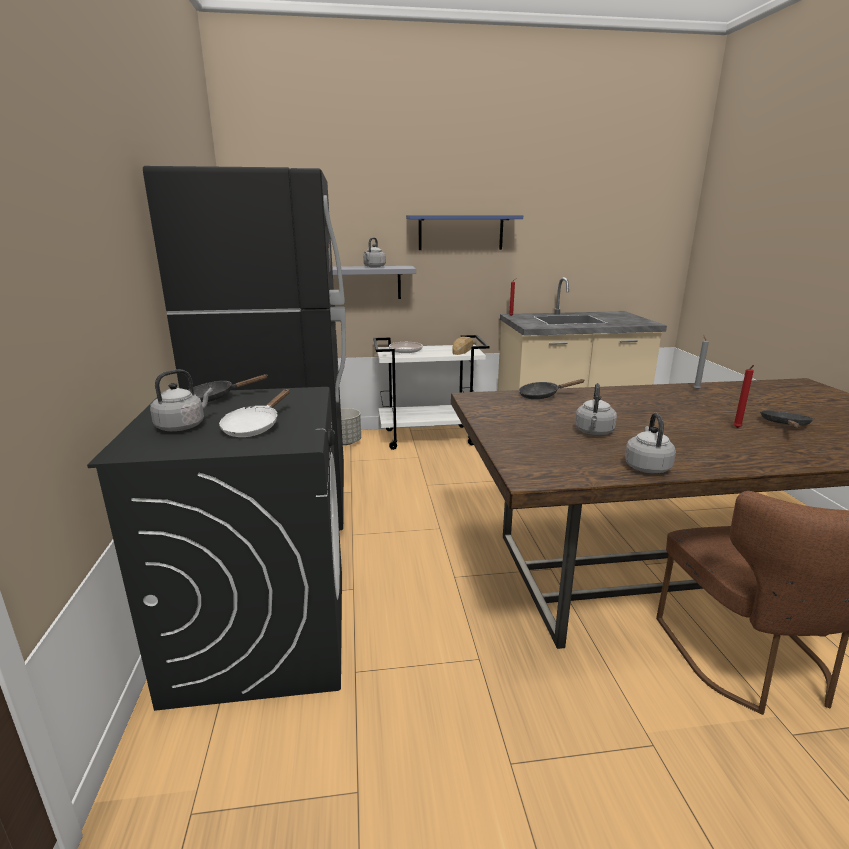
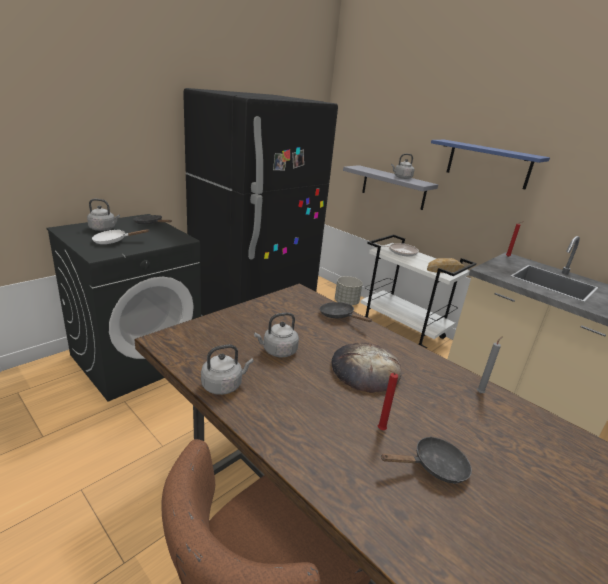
camera: 50 degrees right, 5 degrees up
(647, 411) = (365, 370): none -> bread

